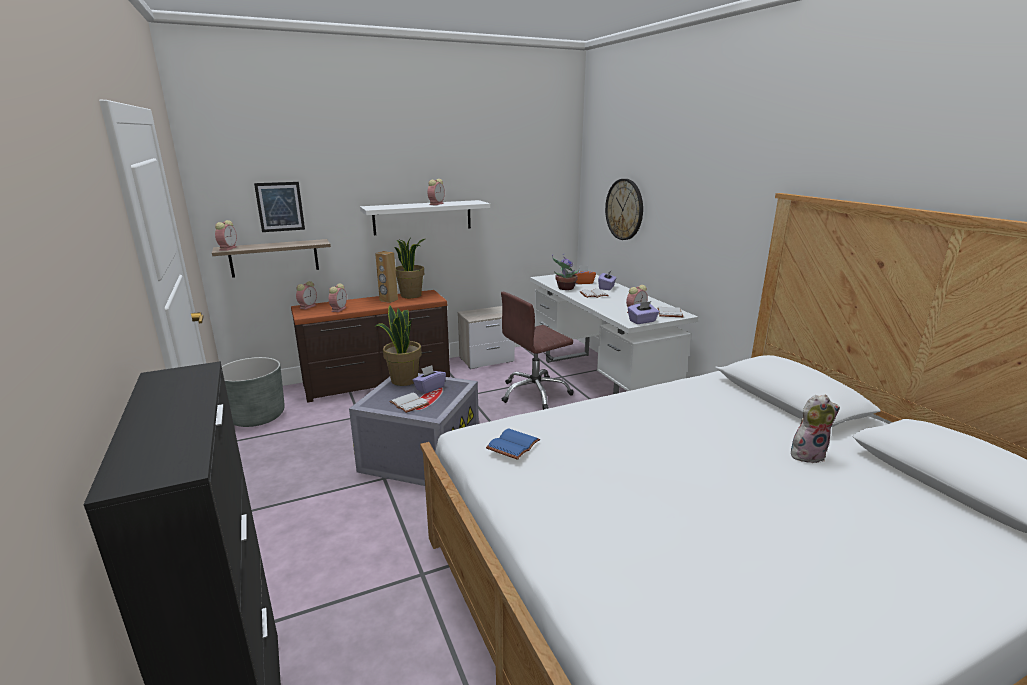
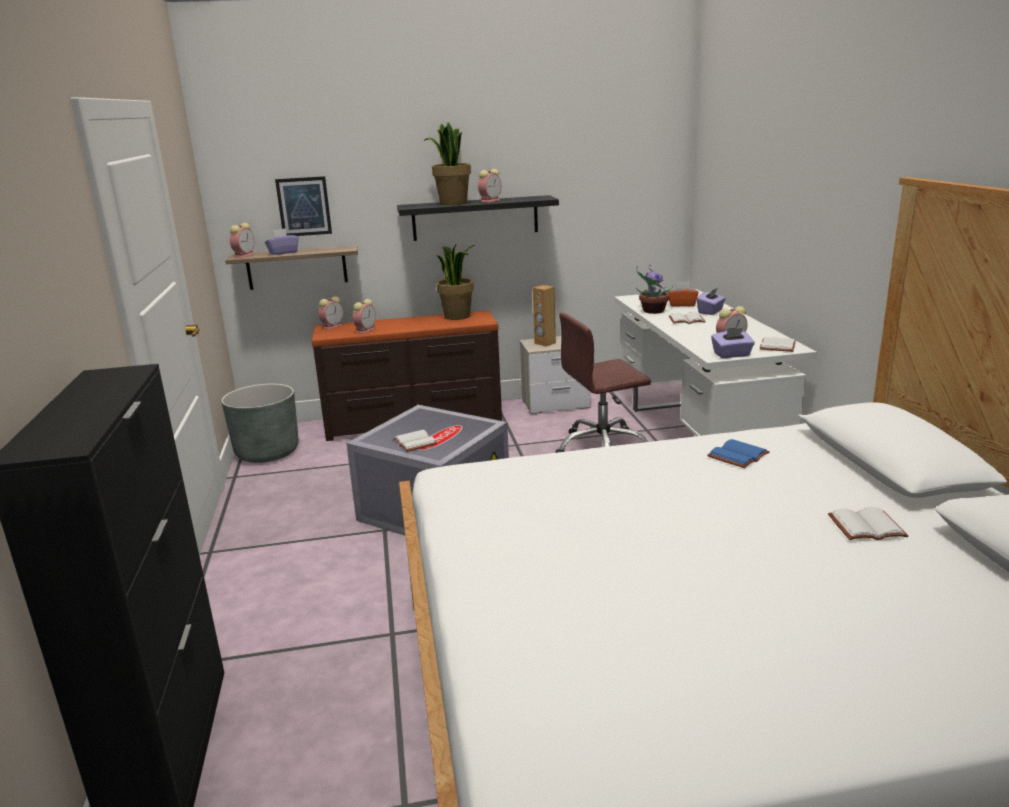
camera: 15 degrees right, 0 degrees up
(388, 300) = (427, 321): brown speaker -> brown speaker (544, 343)
(403, 380) = (420, 416): potted plant -> potted plant (452, 203)
(422, 217) = (475, 218): white shelf -> black shelf
(429, 388) = (446, 426): purple tissue box -> purple tissue box (283, 252)
(514, 446) = (489, 487): blue book -> blue book (739, 456)
(624, 209) = (740, 205): wall clock -> none
(807, 454) = (866, 528): plush toy -> white book

